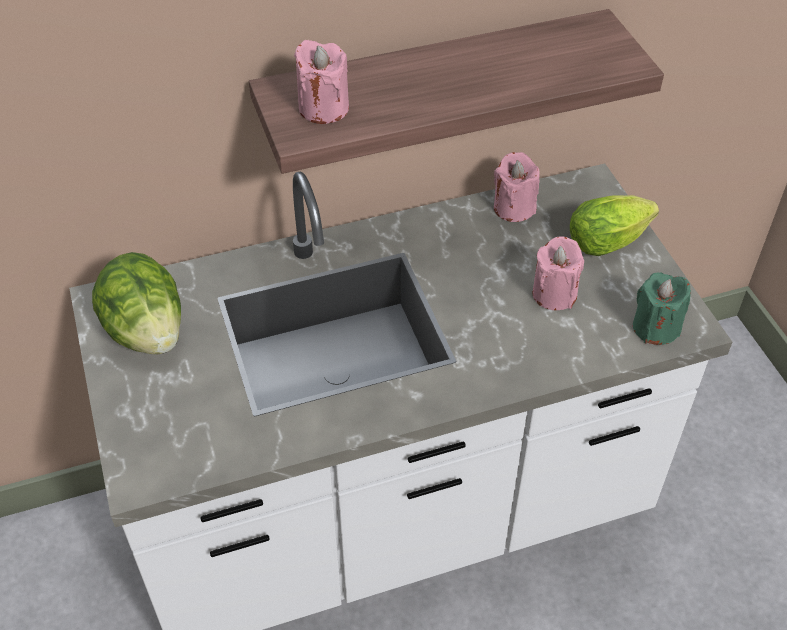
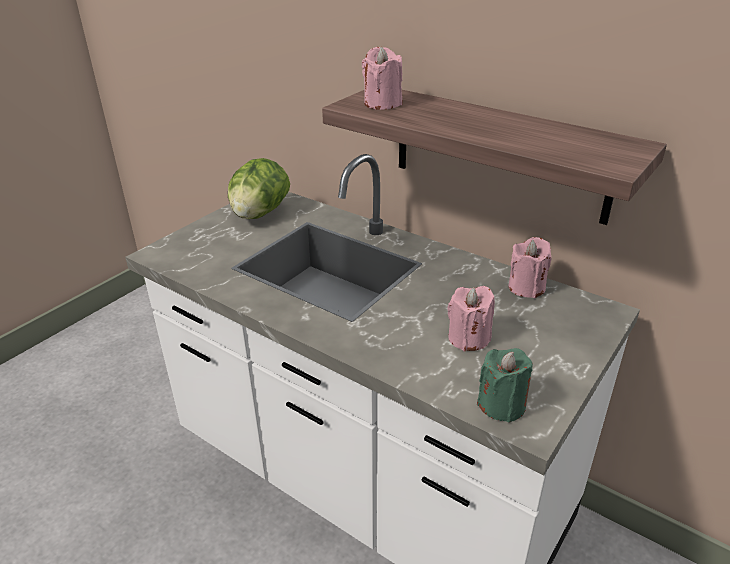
camera: 55 degrees right, 15 degrees down
(611, 240) = (562, 344): lettuce -> none

